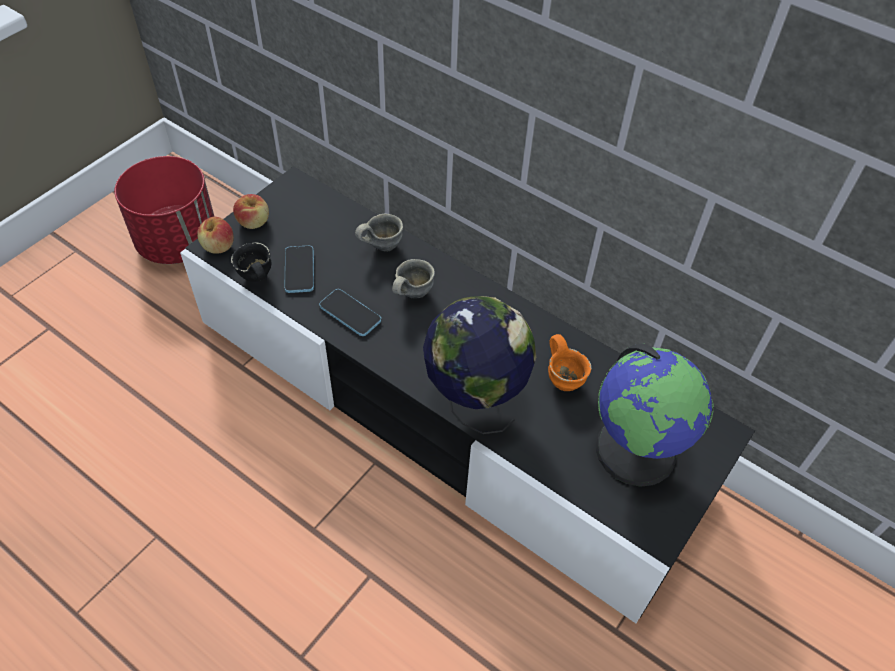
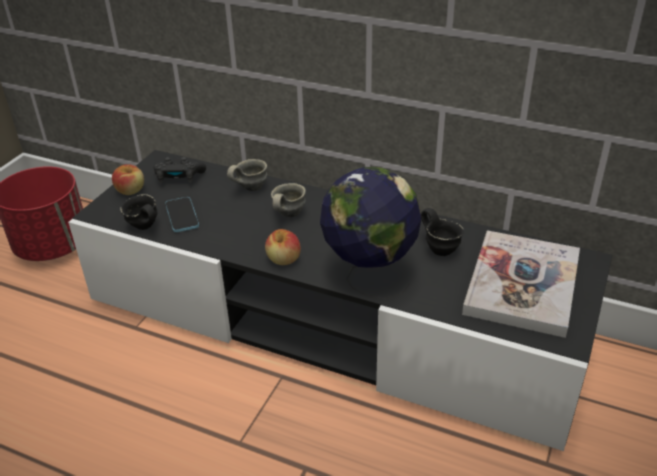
camera: 10 degrees left, 15 degrees down
(218, 246) = (103, 211): apple -> apple (283, 259)
(309, 215) = (179, 179): none -> black game controller
(350, 313) = (237, 237): phone -> none
(565, 378) = (441, 248): orange mug -> black mug
(637, 449) = (522, 285): globe -> book

